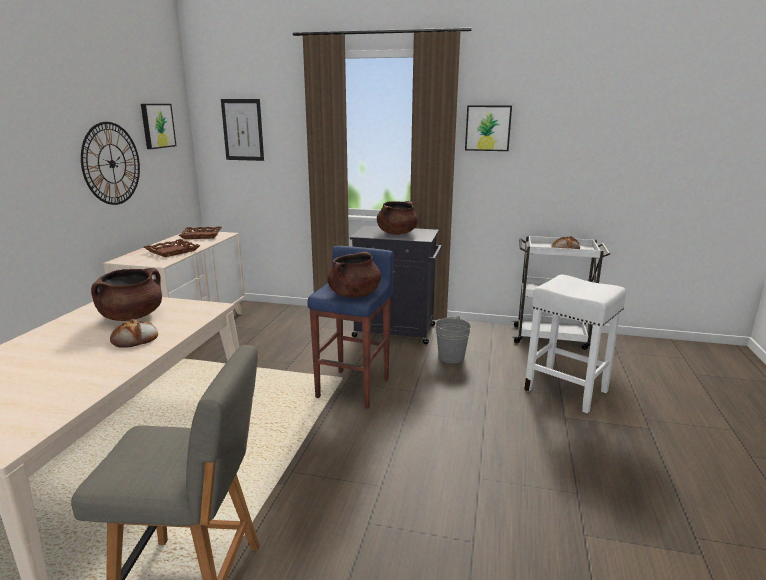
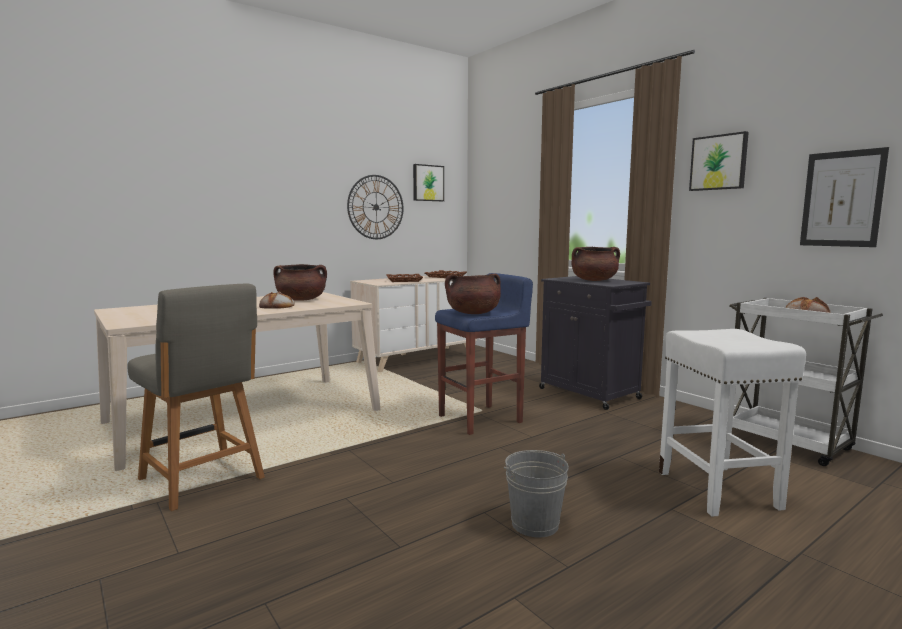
camera: 40 degrees right, 10 degrees down
(242, 130) = (499, 187): picture -> picture (842, 199)
(451, 357) = (616, 425): grey bucket -> grey bucket (535, 524)

